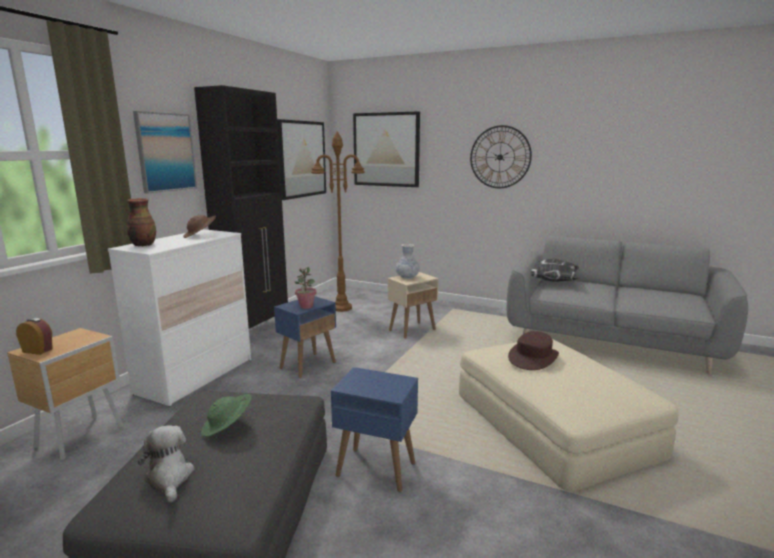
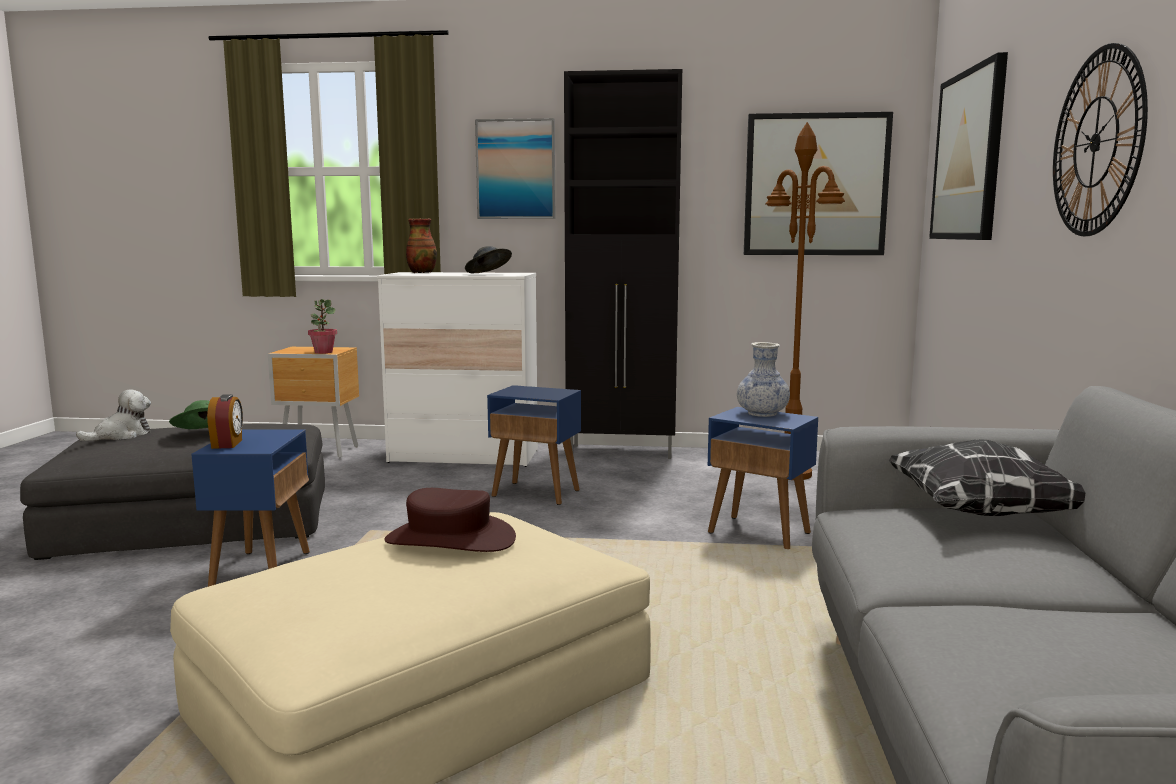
camera: 70 degrees right, 5 degrees down
(38, 350) = (295, 349): alarm clock -> alarm clock (228, 444)
(200, 236) = (488, 274): brown hat -> grey hat
(306, 306) = (523, 393): potted plant -> potted plant (323, 352)
(412, 330) = (760, 533): beige side table -> blue side table

